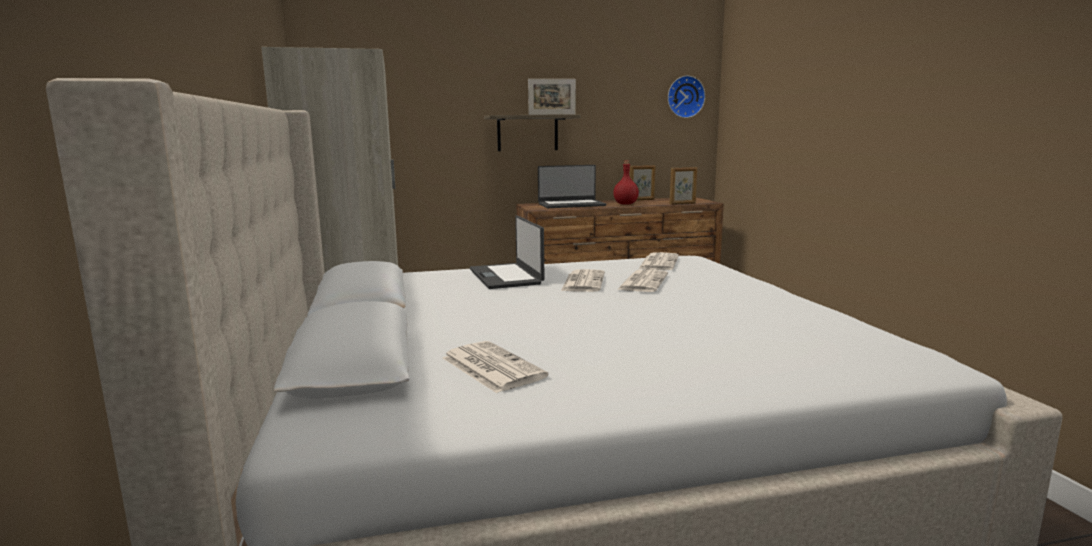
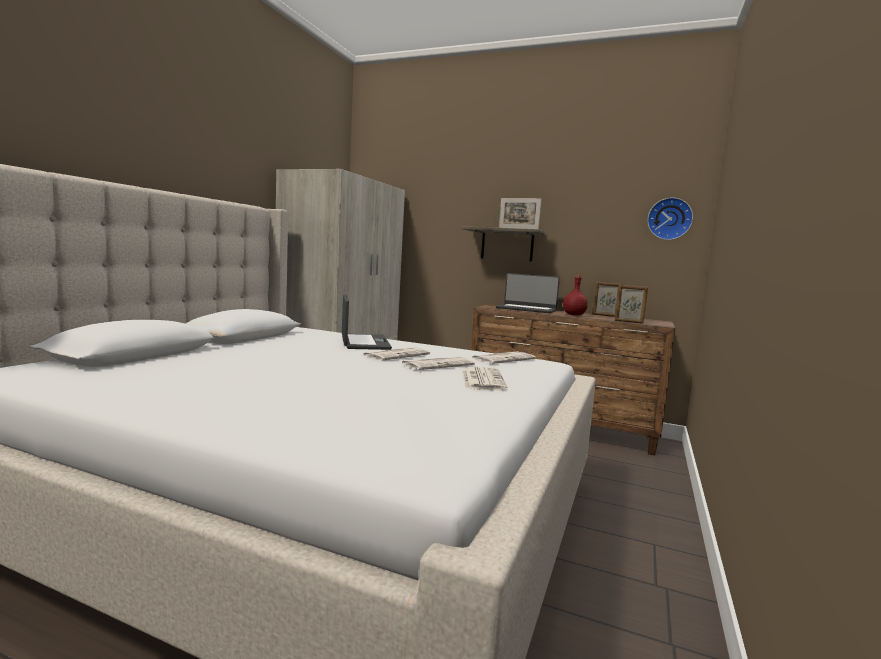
camera: 35 degrees right, 5 degrees down
(491, 367) = (164, 373): newspaper -> newspaper (482, 380)
(506, 276) = (364, 342): laptop -> laptop turned 150 degrees clockwise

